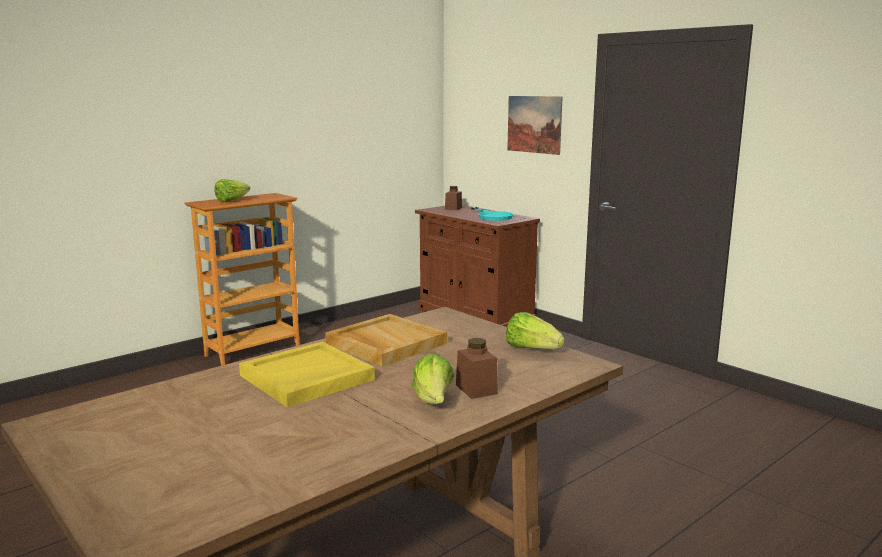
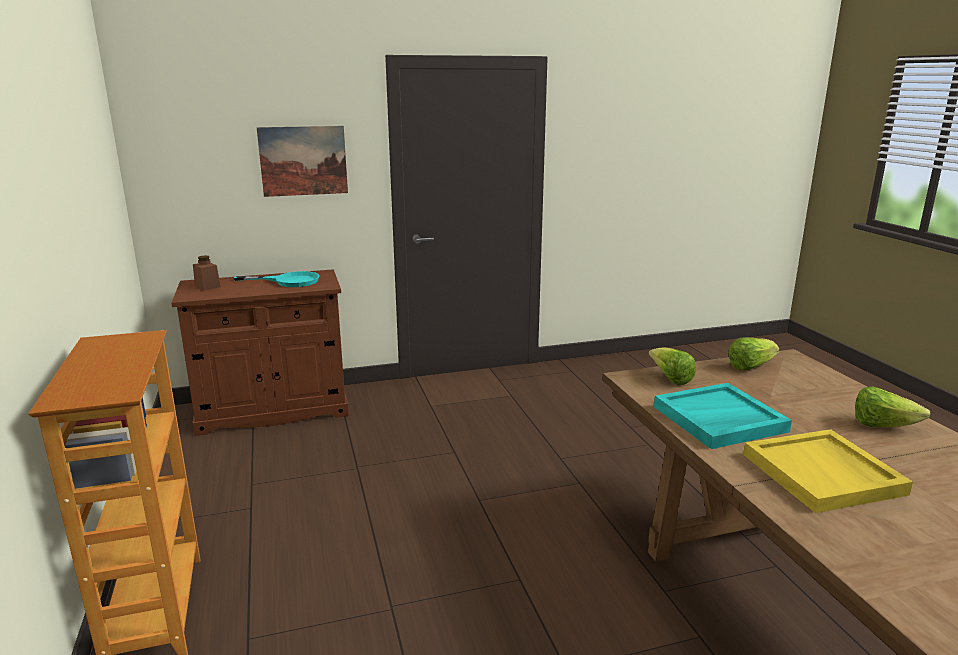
camera: 65 degrees left, 5 degrees up
(232, 201) = (105, 373): lettuce -> lettuce (670, 379)
(385, 343) = (719, 419): beige tray -> turquoise tray
(476, 389) = (850, 405): brown jar -> none

